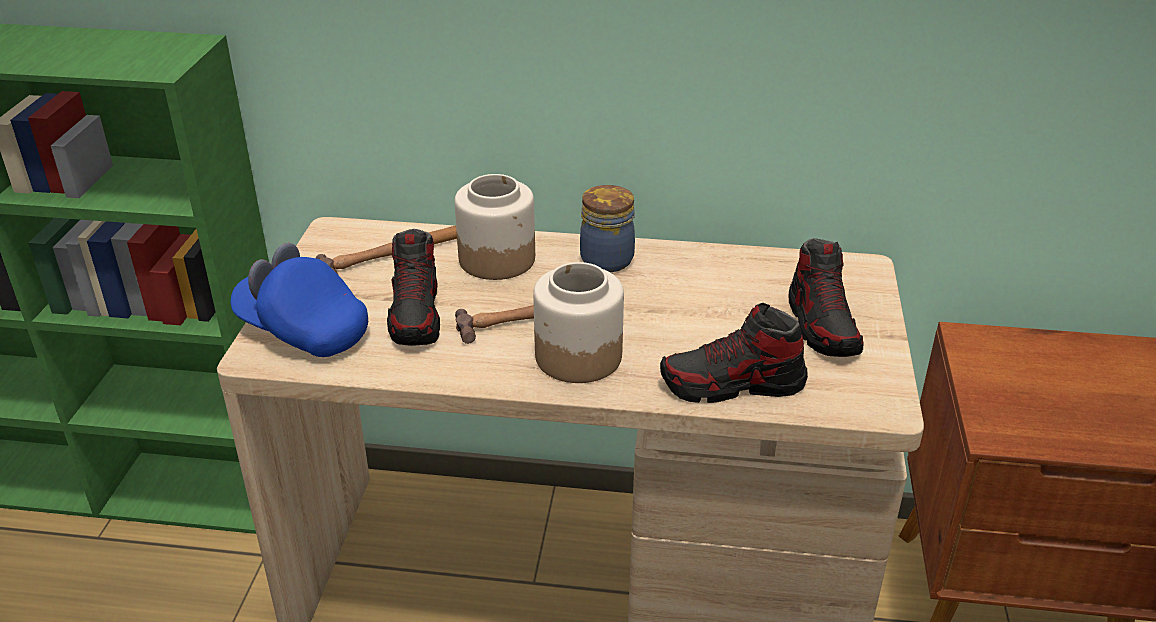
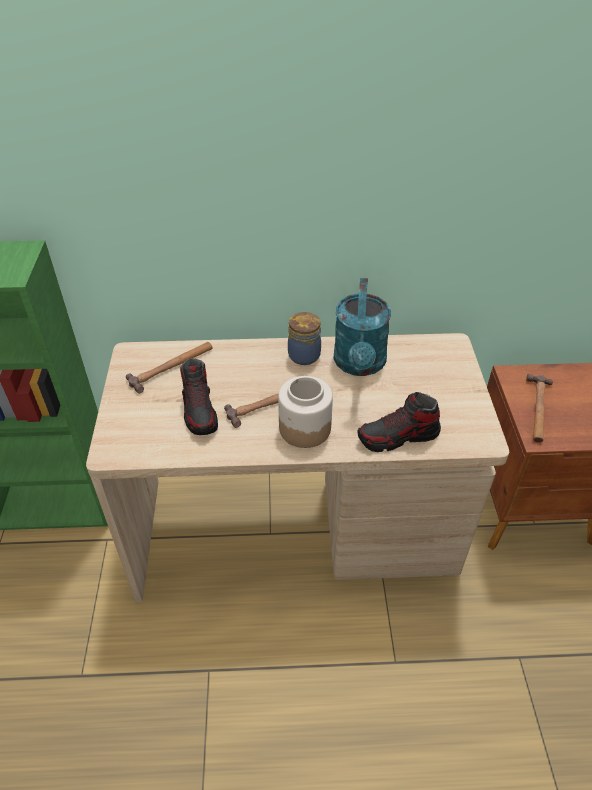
camera: 10 degrees left, 10 degrees up
(303, 330) = (132, 431): blue cap -> none
(497, 259) = (238, 362): jar -> none
(695, 281) = (360, 365): none -> turquoise watering can
(822, 326) = (439, 388): shoe -> none
(1004, 392) = (537, 409): none -> hammer

